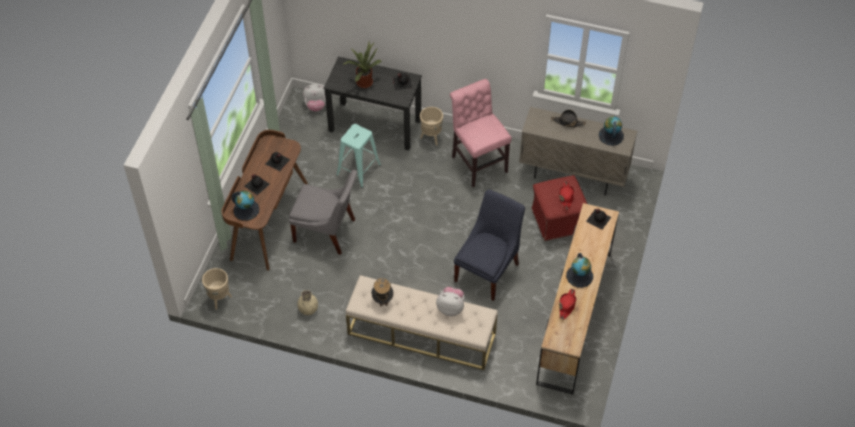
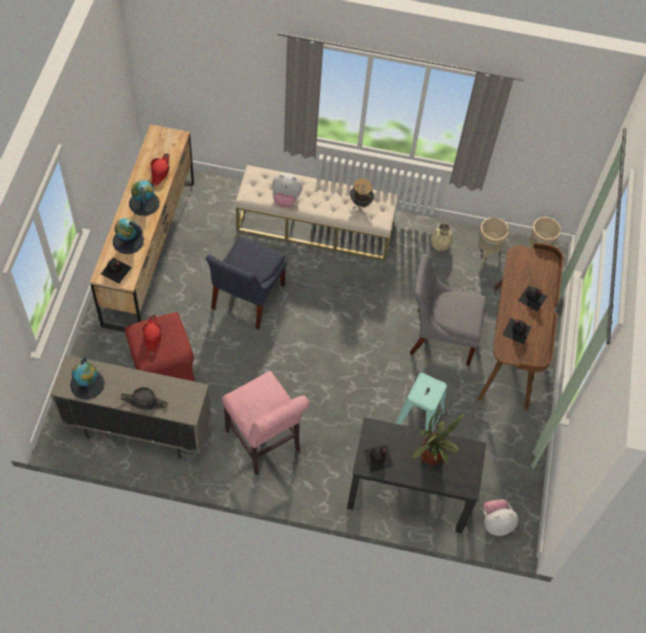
camera: 170 degrees right, 5 degrees up
(246, 210) = (535, 266): globe -> globe (128, 241)
(431, 138) = (329, 478): beige planter -> beige planter (487, 252)

